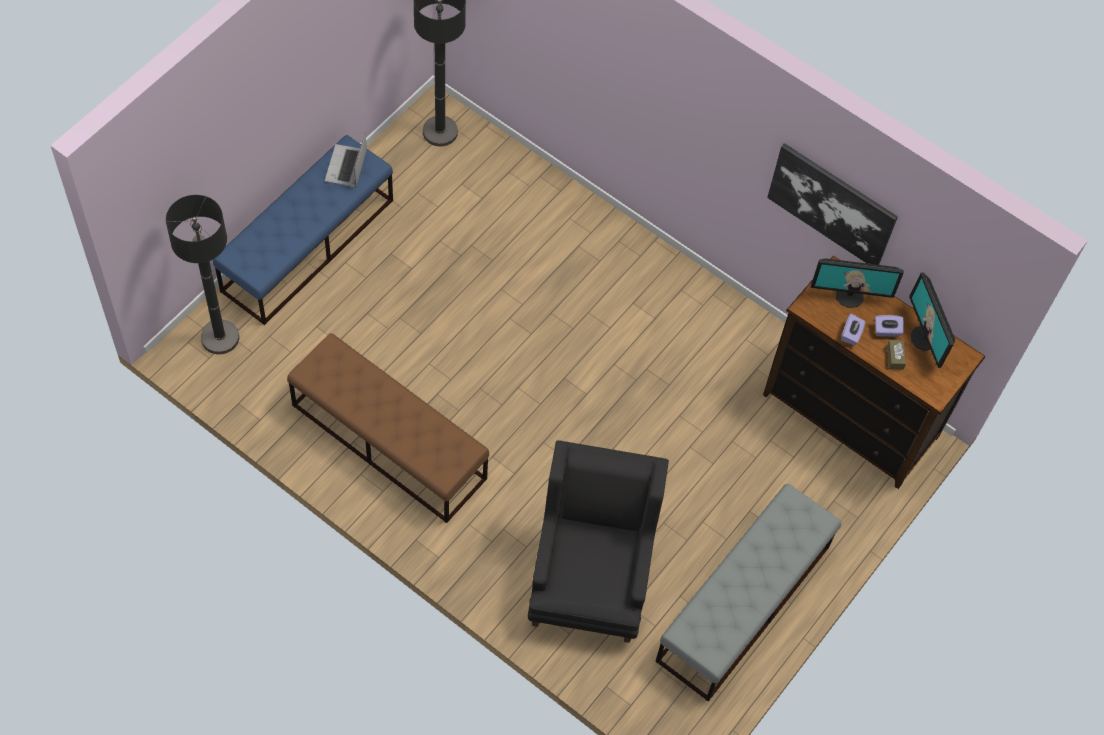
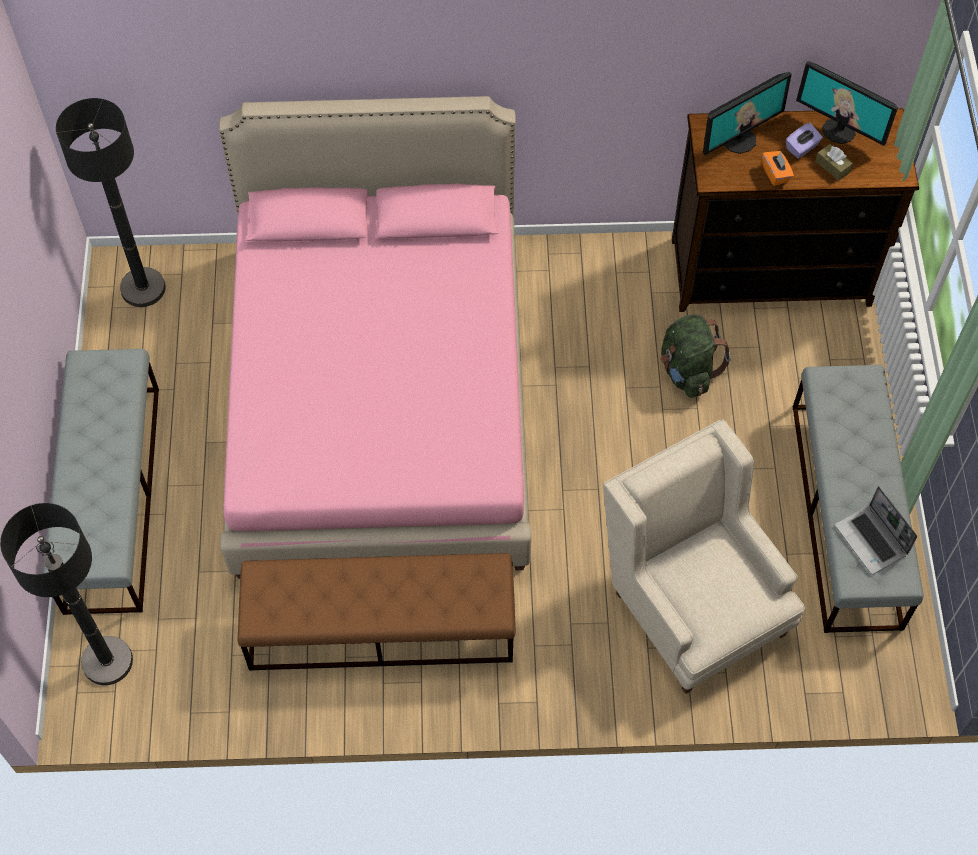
camera: 35 degrees left, 0 degrees up
(308, 245) = (112, 497): blue bench -> grey bench
(346, 167) = (100, 383): laptop -> laptop (872, 540)
(516, 307) = (380, 402): none -> pink bed
(590, 576) = (691, 601): black armchair -> beige armchair
(730, 435) = (687, 371): none -> green backpack
(832, 205) = (669, 57): picture -> none
(851, 334) = (775, 174): purple tissue box -> orange tissue box

